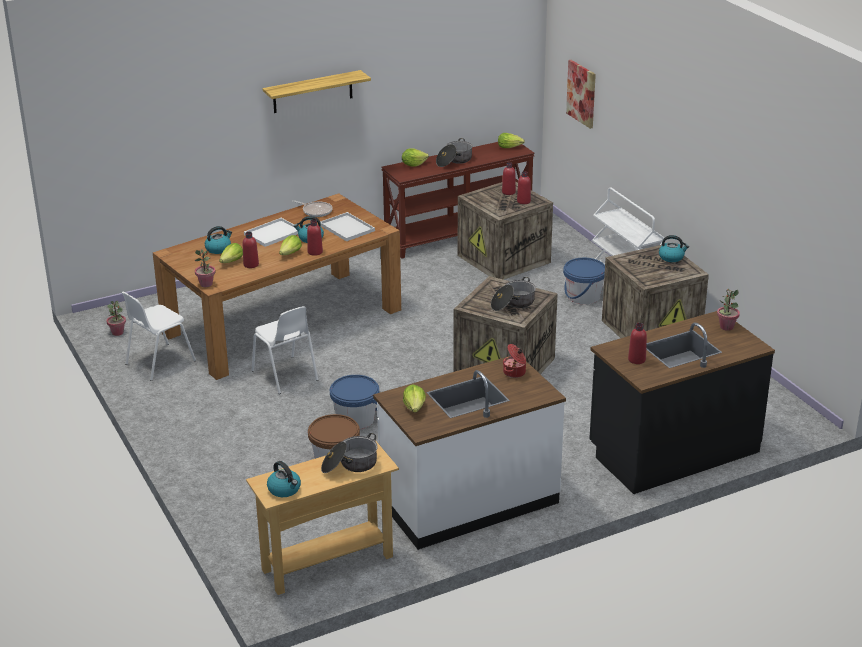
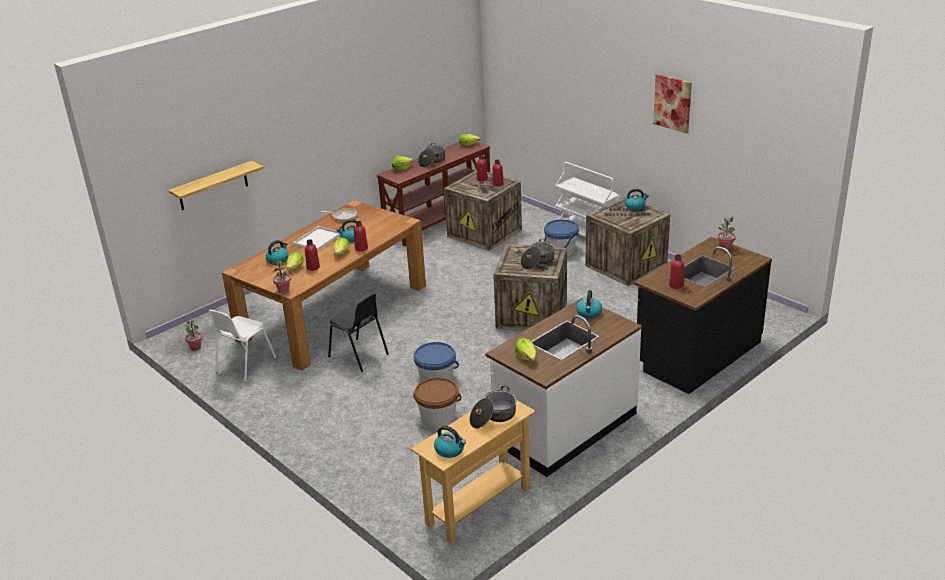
camera: 15 degrees left, 0 degrees up
(285, 376) = (359, 356): white chair -> black chair
(312, 92) = (319, 119): shelf -> shelf (213, 186)
(348, 228) = (377, 225): white tray -> none
(515, 372) = (589, 313): cooking pot -> kettle
(581, 93) = (523, 93): picture -> picture (672, 103)

